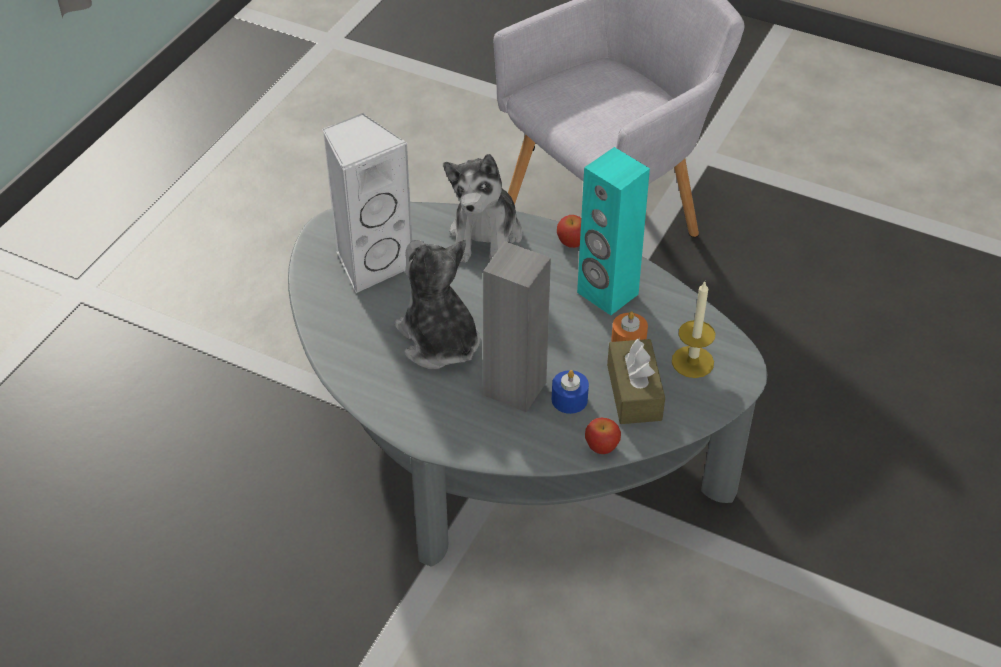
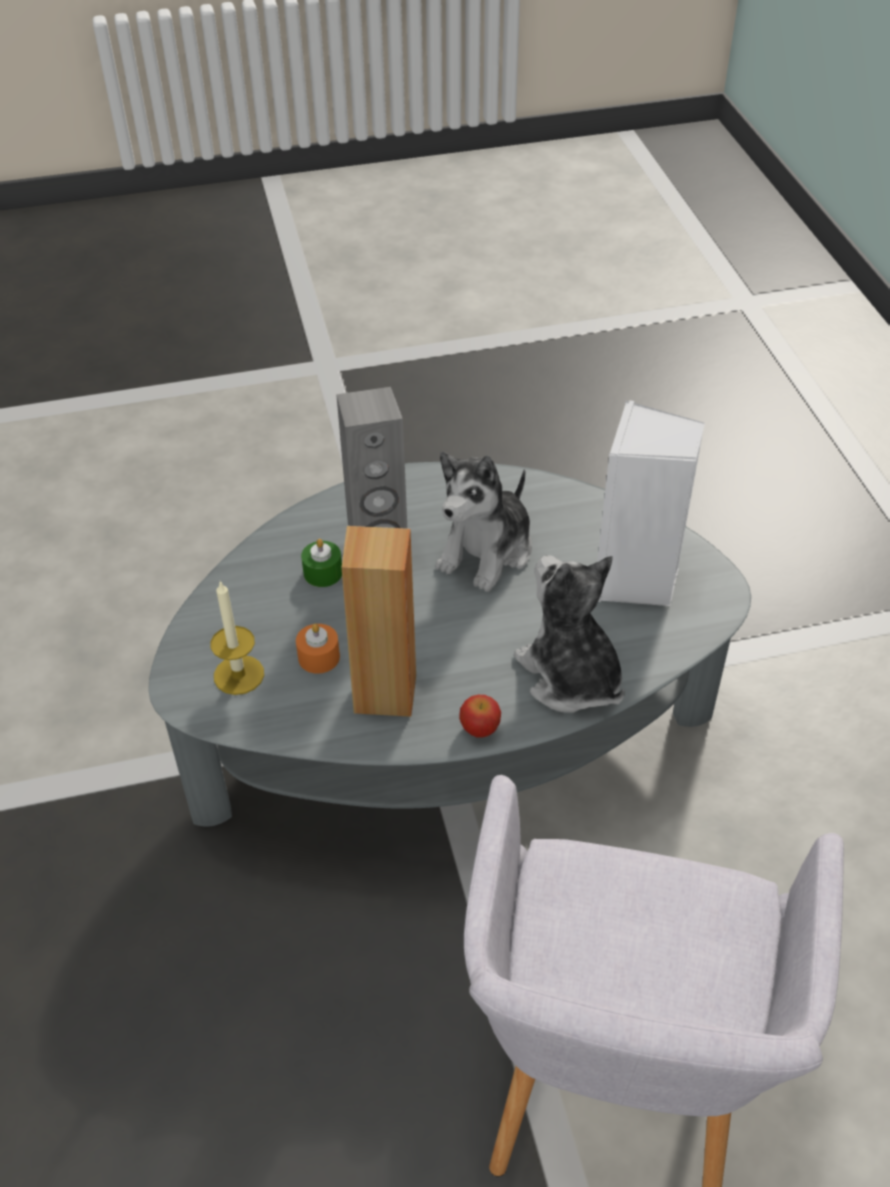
camera: 140 degrees right, 0 degrees up
(439, 341) = (487, 552): plush toy -> plush toy turned 105 degrees clockwise
(569, 399) = (323, 572): blue candle -> green candle
(601, 447) = (259, 552): apple -> none
(607, 294) = (385, 693): turquoise speaker -> brown speaker
(634, 392) = (271, 612): brown tissue box -> none

